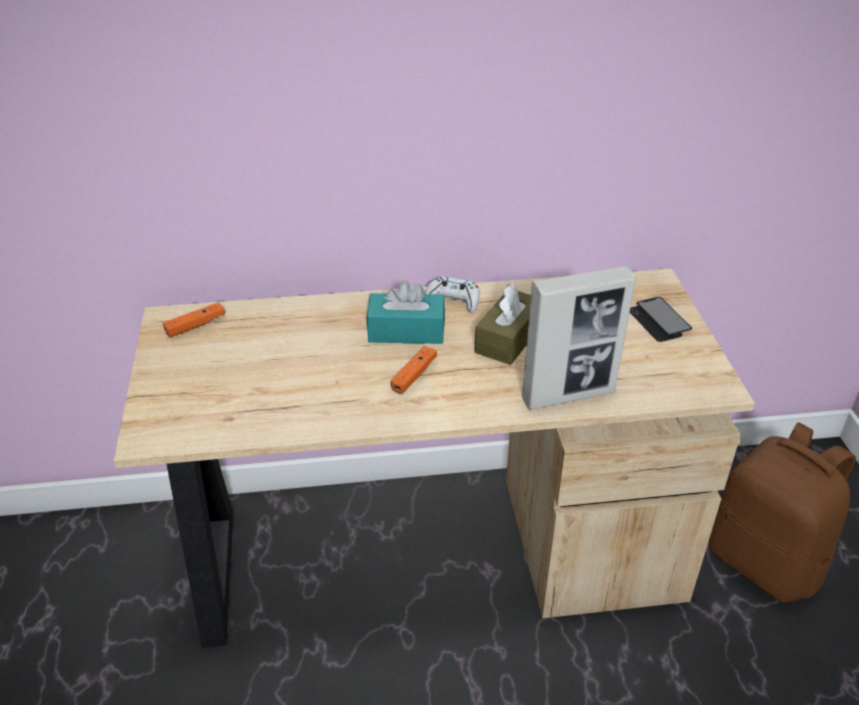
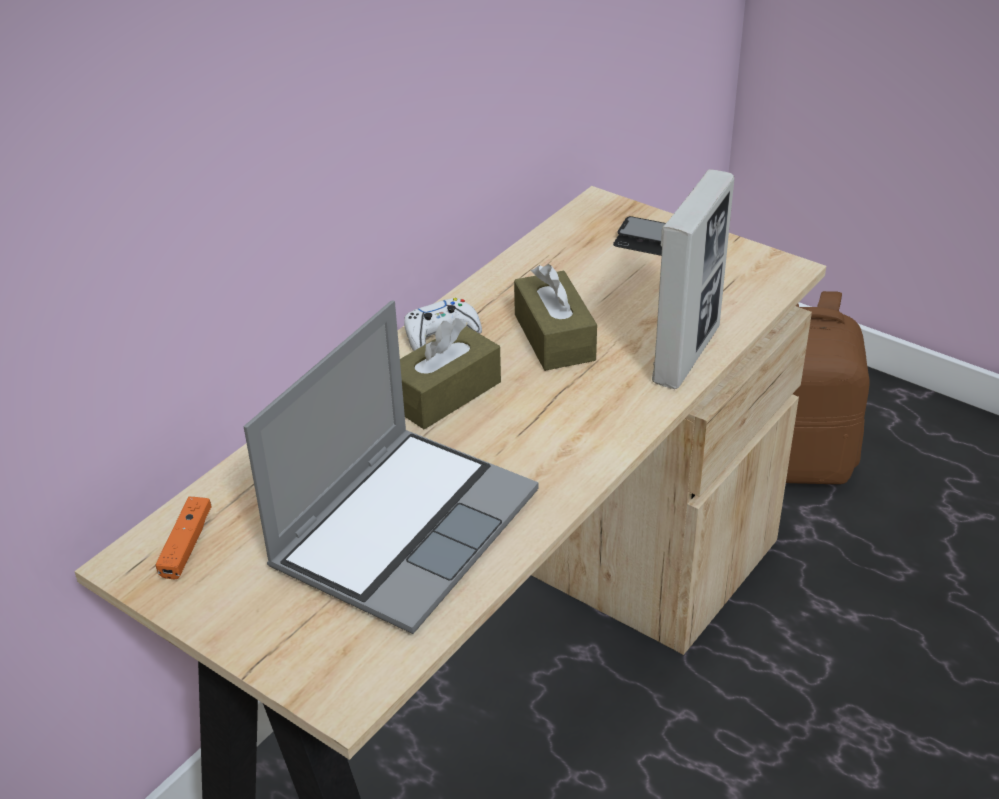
camera: 45 degrees left, 0 degrees up
(286, 382) = (404, 527): none -> laptop
(406, 331) = (444, 393): turquoise tissue box -> brown tissue box
(414, 375) = (524, 430): orange game controller -> none

